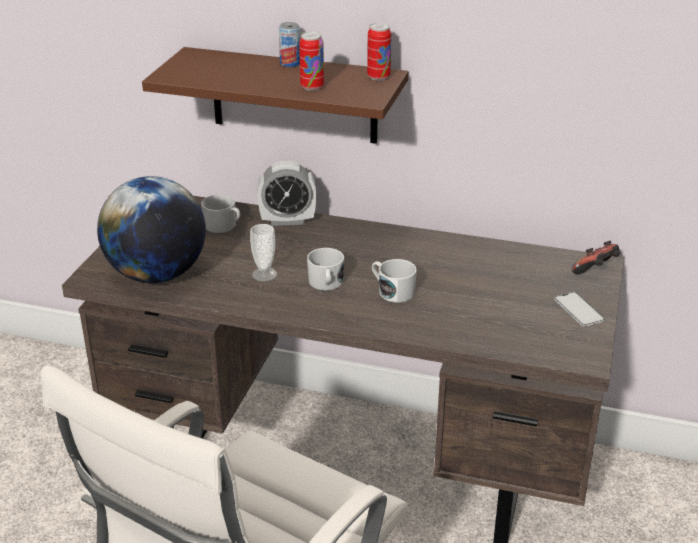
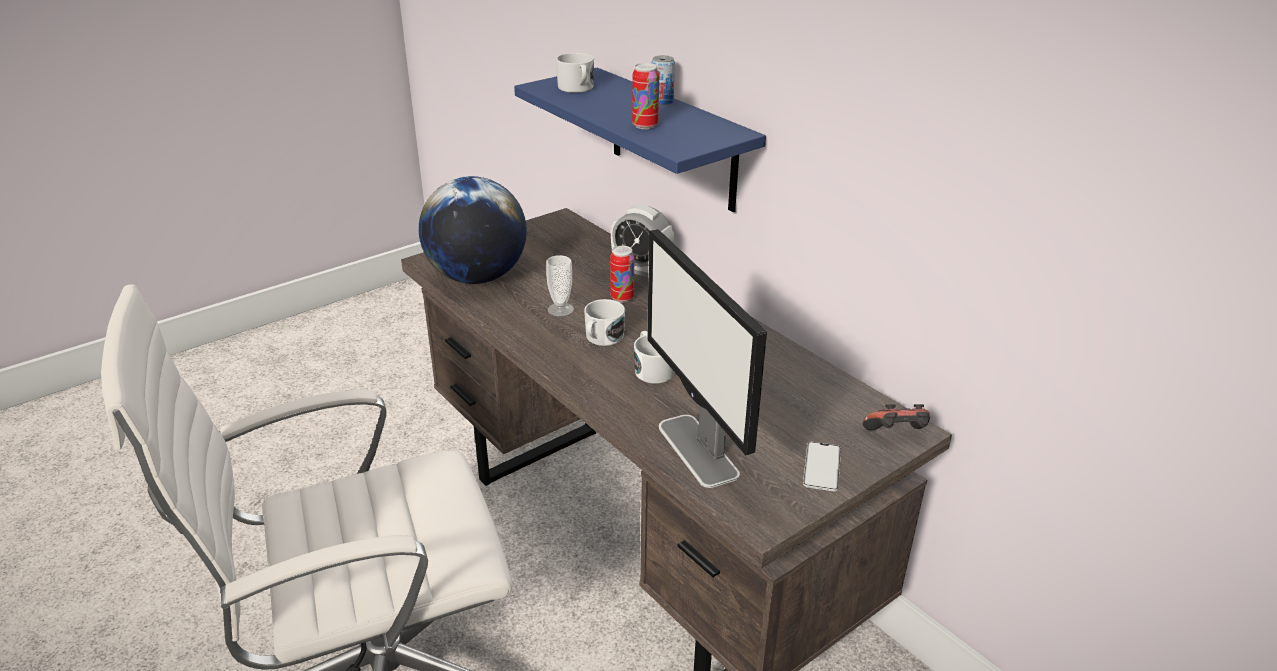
camera: 35 degrees right, 0 degrees up
(223, 226) = (581, 256): white mug -> white mug (577, 88)
(294, 96) = (673, 140): brown shelf -> blue shelf
(378, 77) = (723, 133): can -> can (622, 298)
(494, 333) = (698, 450): none -> monitor

